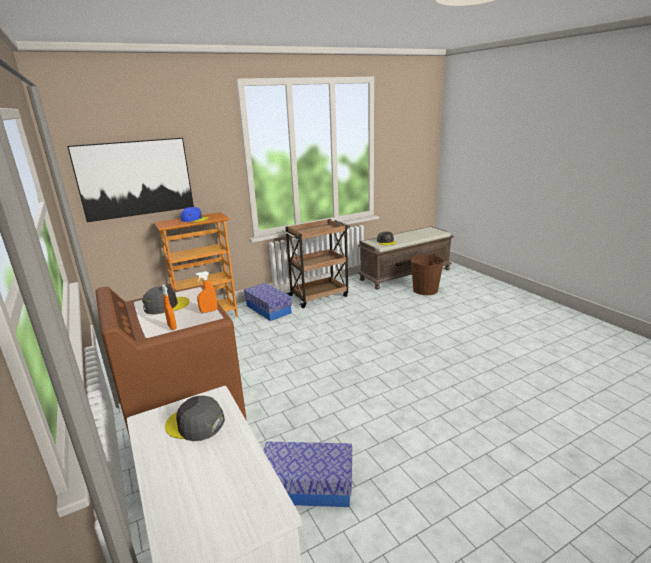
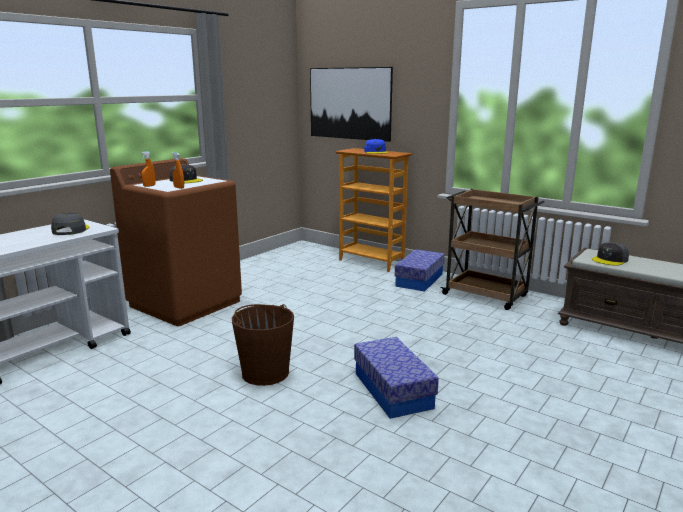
camera: 65 degrees right, 5 degrees down
(307, 486) = (146, 356): storage box -> storage box (392, 390)
(425, 290) = (617, 360): brown bucket -> brown bucket (265, 373)

